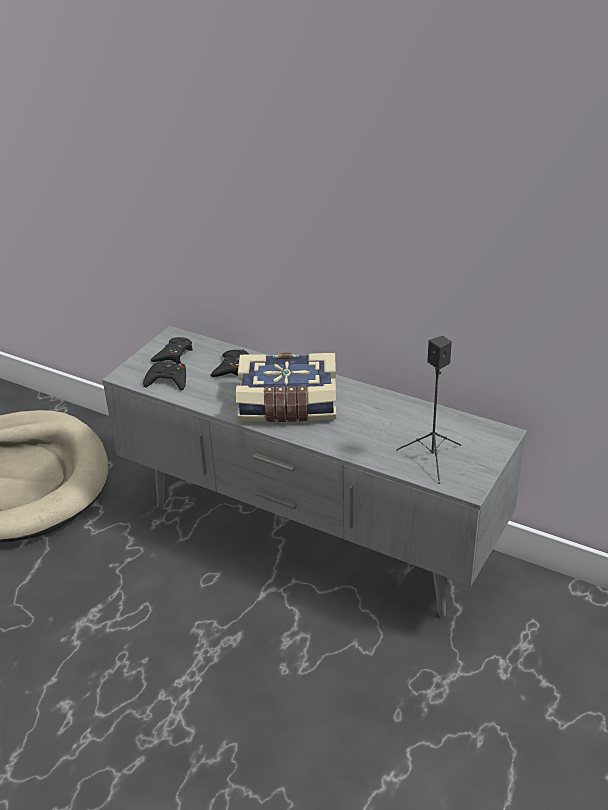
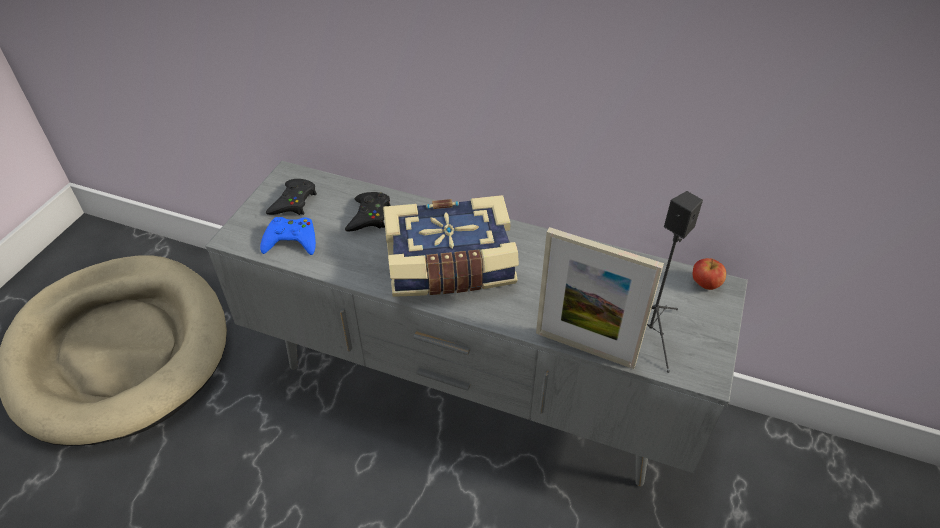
camera: 10 degrees left, 10 degrees up
(167, 380) = (291, 241): black game controller -> blue game controller
(378, 464) = (584, 348): none -> picture frame
(490, 430) = (705, 284): none -> apple

